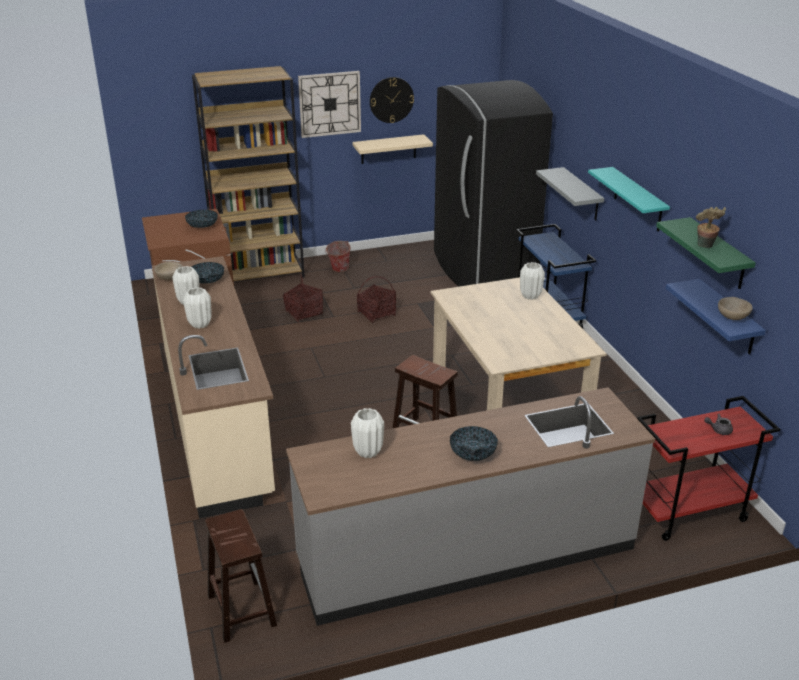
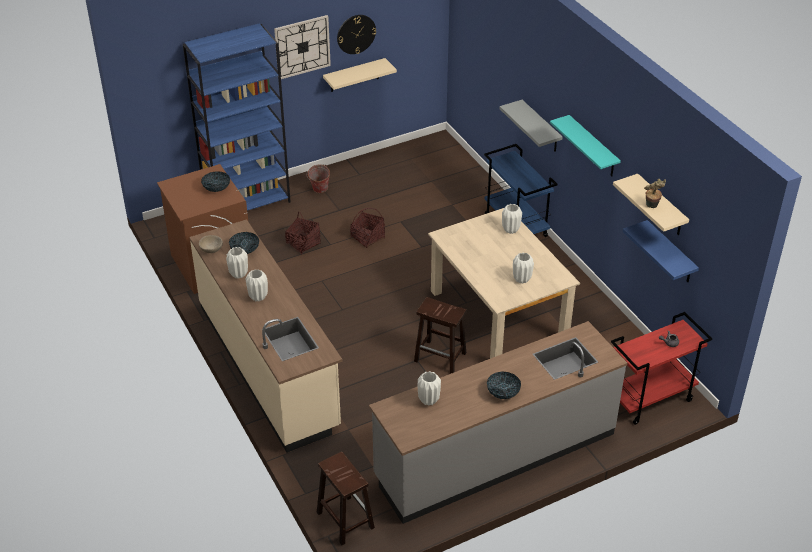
camera: 10 degrees left, 10 degrees up
(259, 273) = (247, 202): brown bookcase -> blue bookcase
(482, 270) = (448, 177): black fridge -> none
(532, 343) = (521, 279): none -> white vase
(718, 254) = (661, 206): green shelf -> beige shelf
(733, 317) = (674, 257): beige bowl -> none

